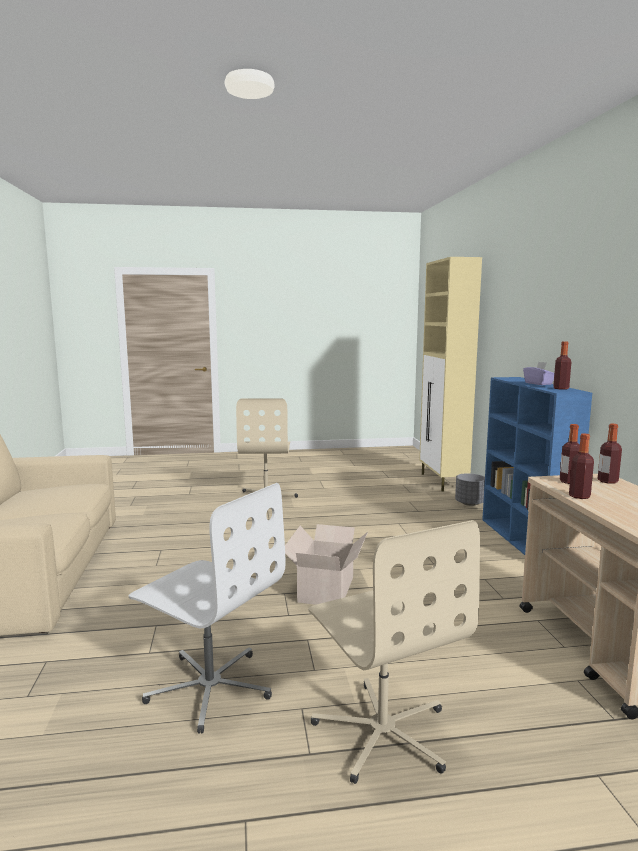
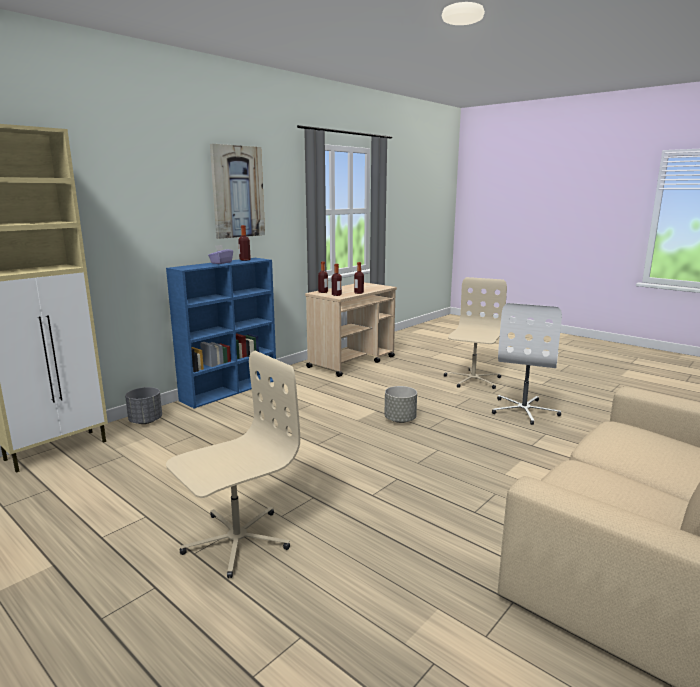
camera: 130 degrees left, 5 degrees up
(210, 687) = (524, 410): white office chair -> white office chair turned 150 degrees counterclockwise
(327, 588) = (399, 419): cardboard box -> grey planter
(589, 296) = (237, 192): none -> picture

